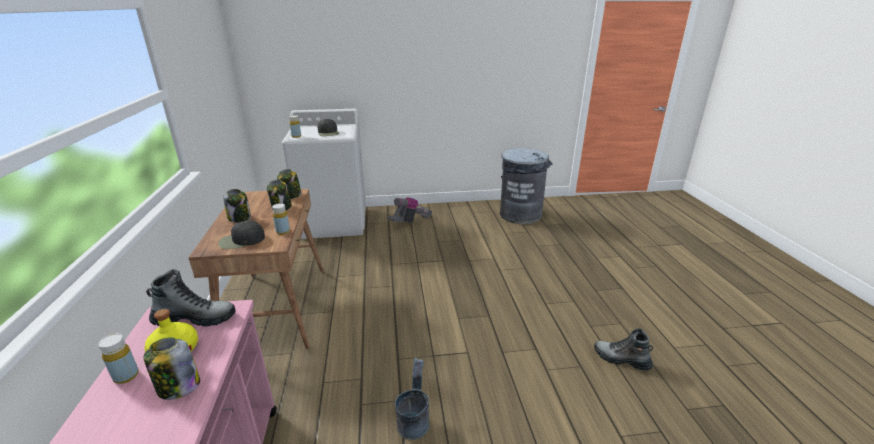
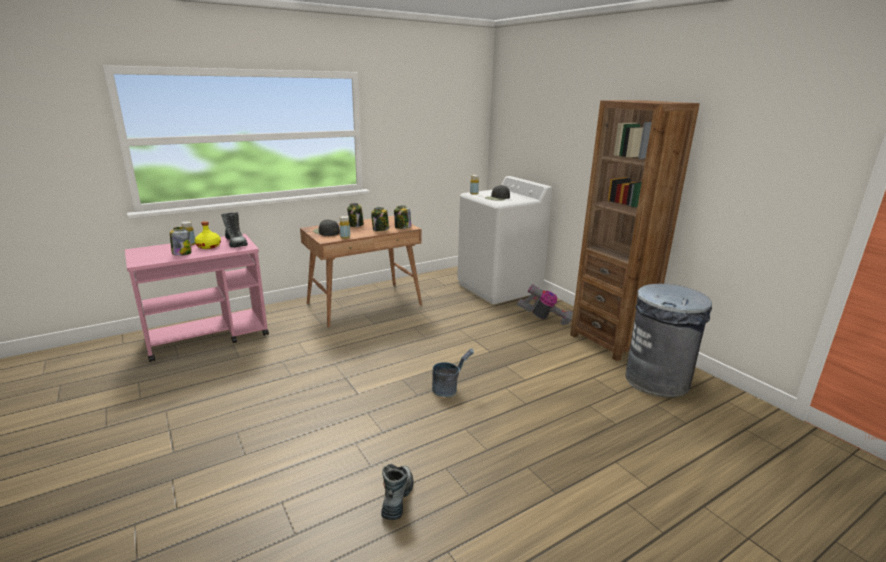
camera: 65 degrees right, 5 degrees down
(414, 420) = (273, 385): grey bucket -> grey bucket (449, 389)
(463, 211) = (610, 341): none -> brown bookcase

